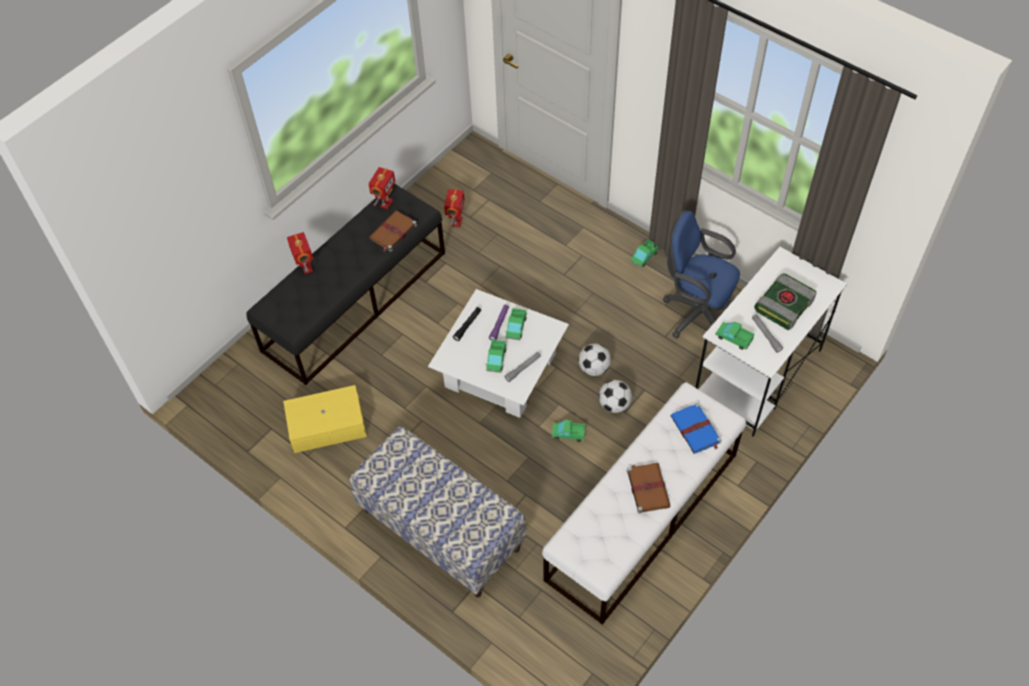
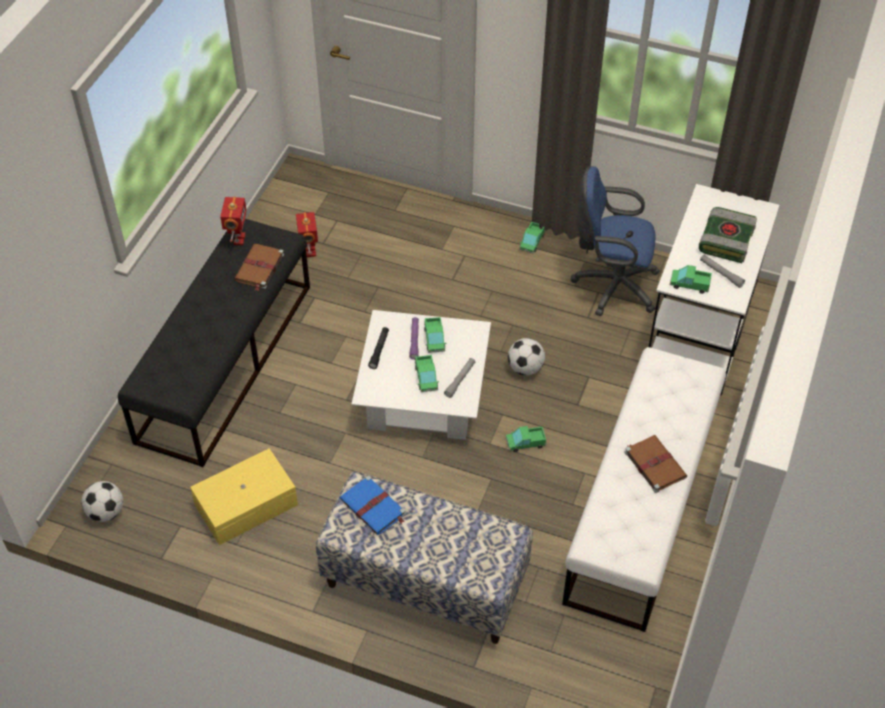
camera: 20 degrees left, 5 degrees down
(305, 268) = (171, 329): toy robot -> none
(614, 405) = (563, 400): football -> football (106, 512)
(696, 430) = (679, 392): blue book -> blue book (373, 508)

